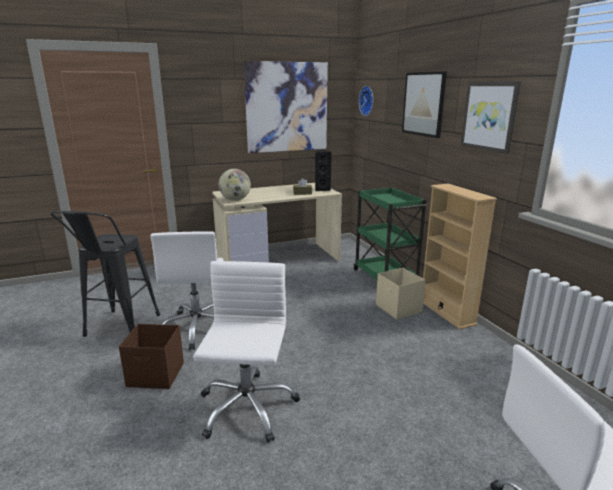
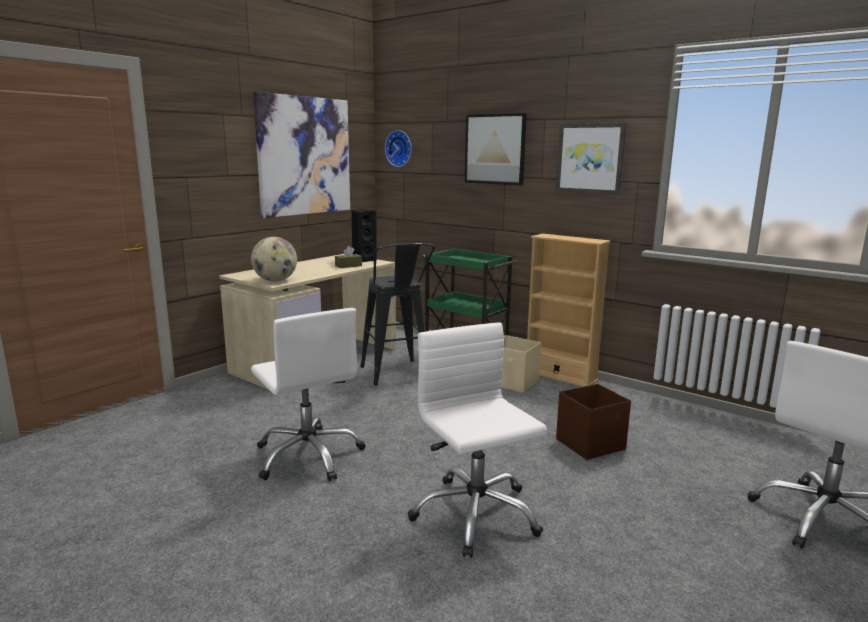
camera: 30 degrees left, 5 degrees down
(118, 329) = (189, 487): black stool -> black stool (396, 375)
(156, 375) = (321, 519): brown storage box -> brown storage box (591, 444)

